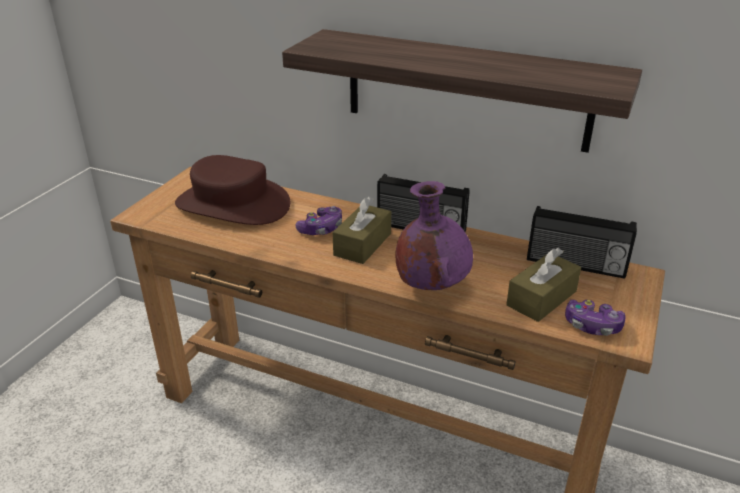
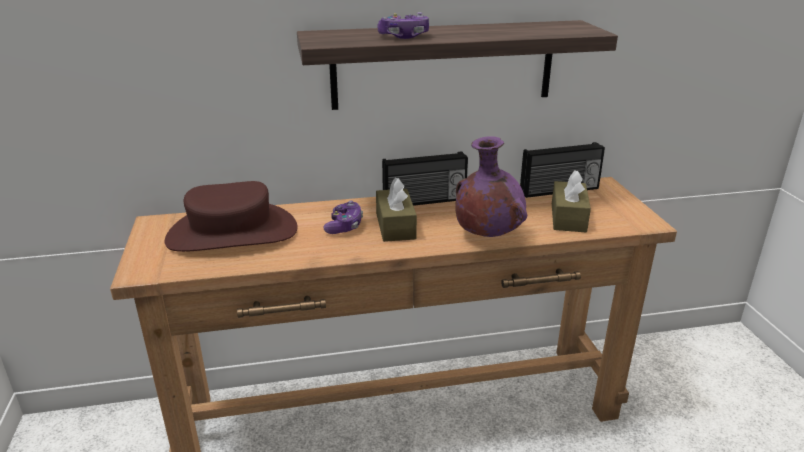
camera: 35 degrees left, 5 degrees down
(592, 326) = (619, 222): game controller -> game controller (404, 36)

